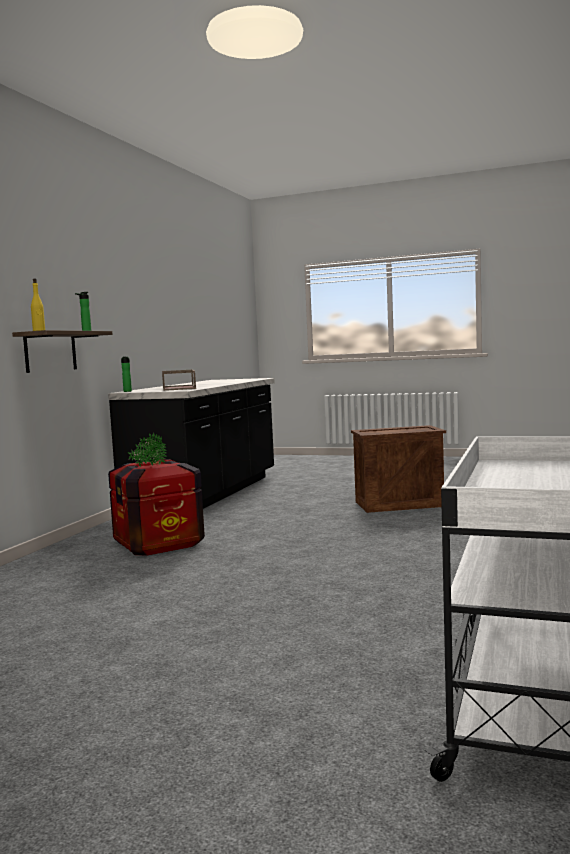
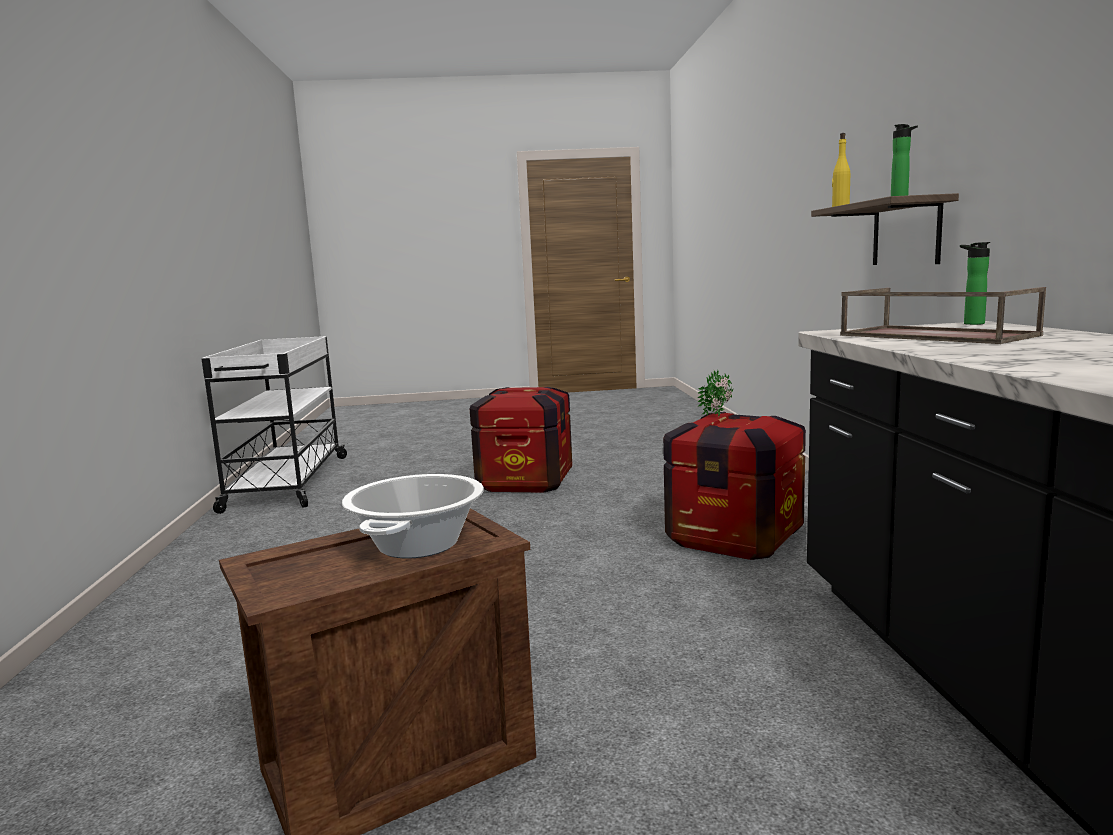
camera: 155 degrees right, 5 degrees up
(200, 621) = (525, 481): none -> crate
(384, 430) = (417, 545): none -> cooking pot

